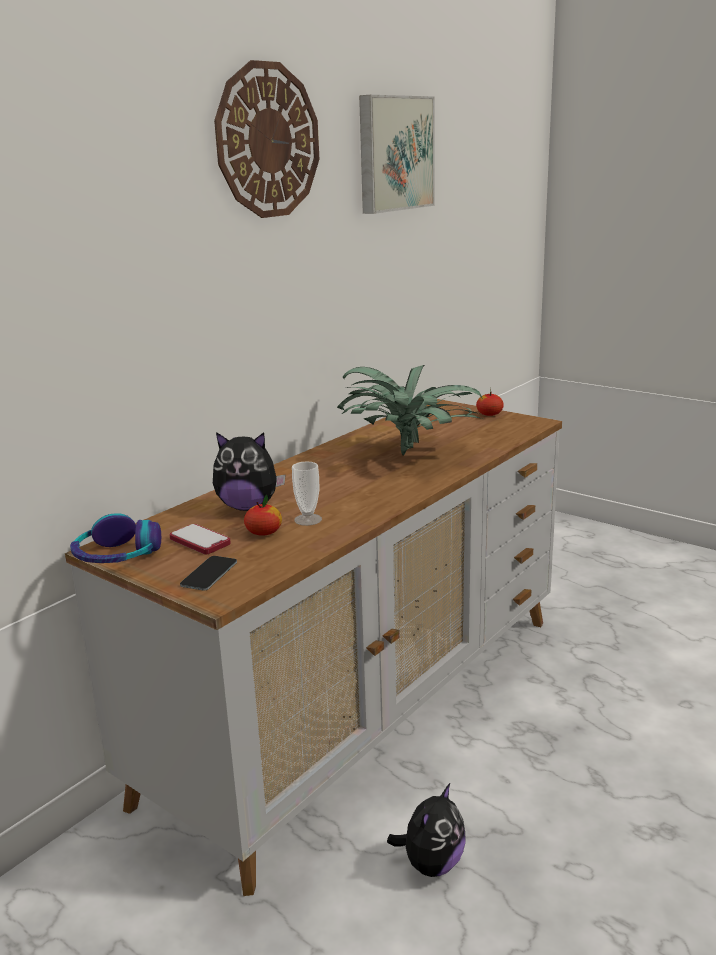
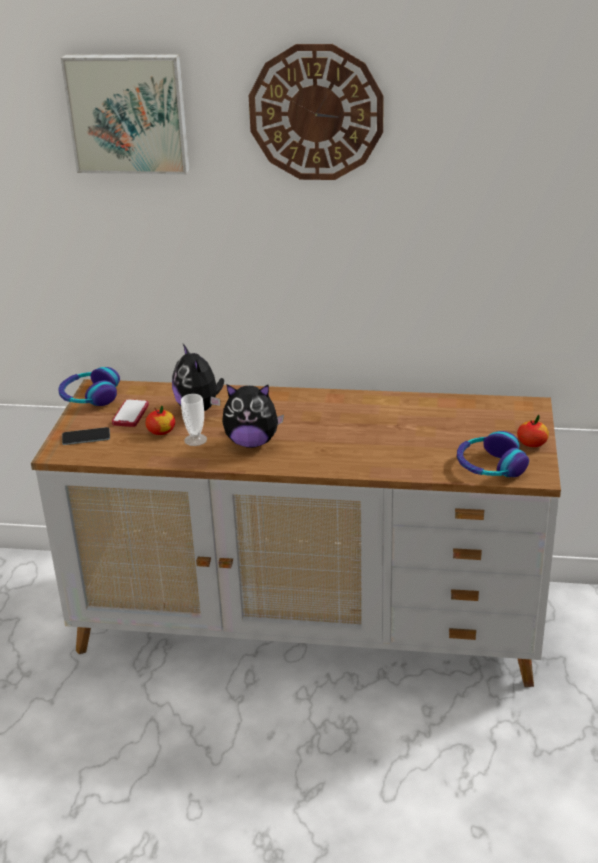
camera: 60 degrees right, 10 degrees up
(393, 154) = (516, 131): picture -> picture (128, 113)
(409, 453) = (374, 436): potted plant -> none
(431, 863) = (153, 726): plush toy -> plush toy (252, 442)
(506, 430) = (490, 466): none -> headphones

